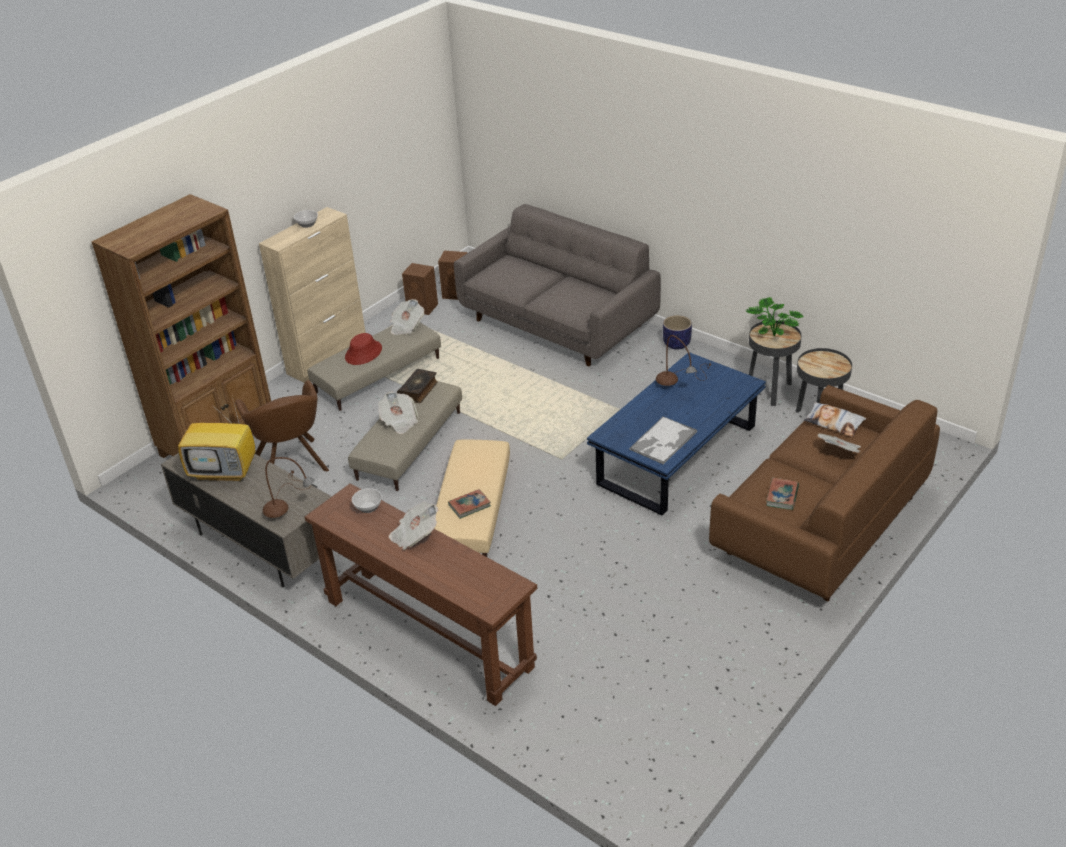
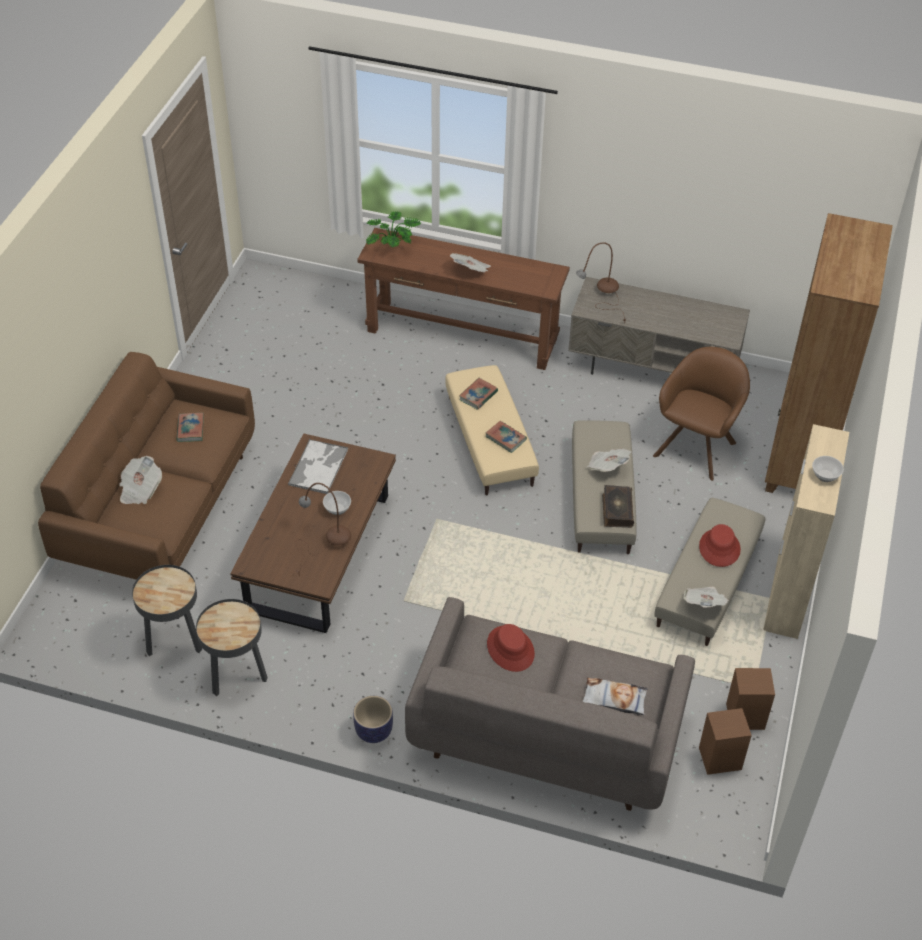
camera: 155 degrees right, 10 degrees up
(225, 472) = (686, 315): television -> none
(291, 466) = (697, 446): brown armchair -> brown armchair turned 75 degrees clockwise
(368, 508) = (524, 283): bowl -> bowl (337, 508)
(470, 462) = (505, 438): none -> book
(569, 300) = (510, 649): none -> red hat
(676, 455) = (320, 553): blue coffee table -> brown coffee table
(773, 334) = (231, 630): potted plant -> potted plant (393, 247)
(834, 423) = (148, 526): pillow -> pillow (614, 700)

